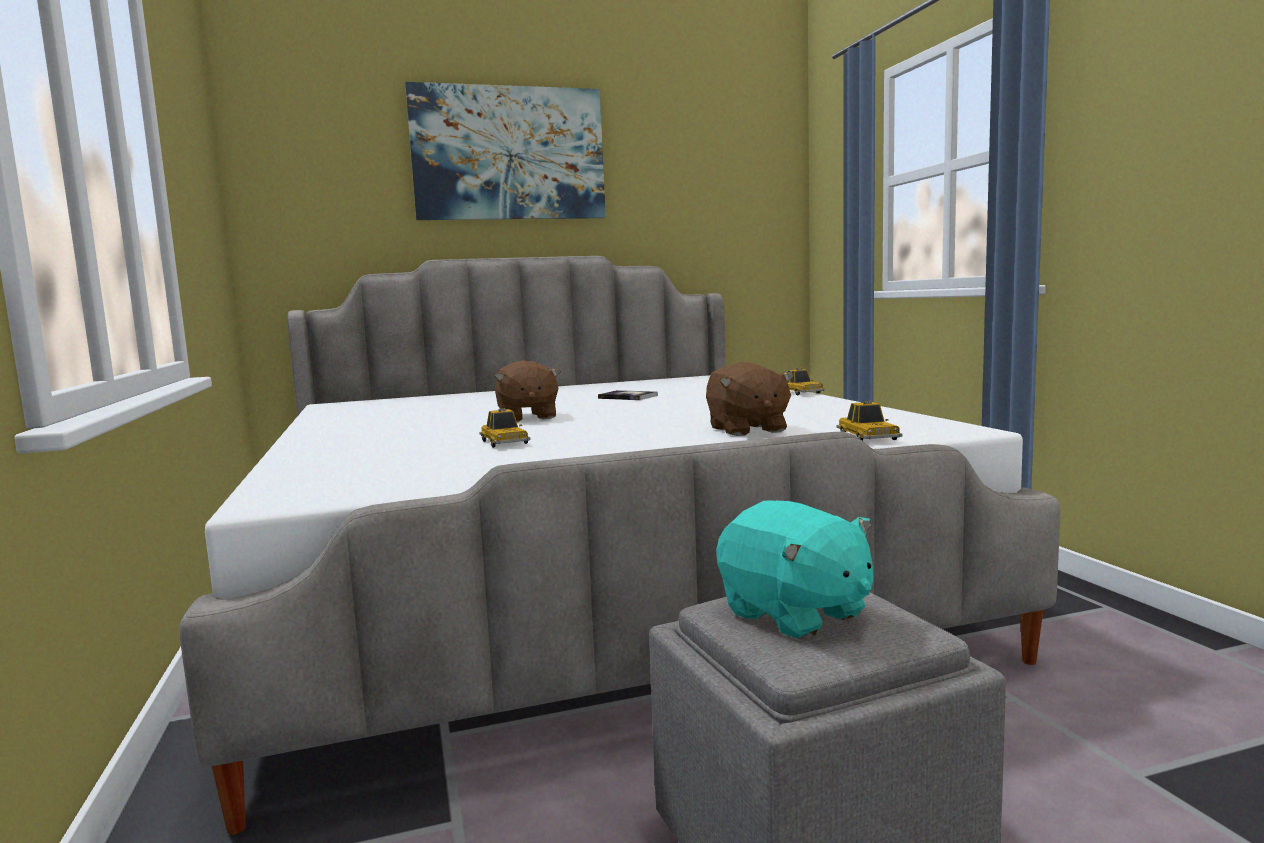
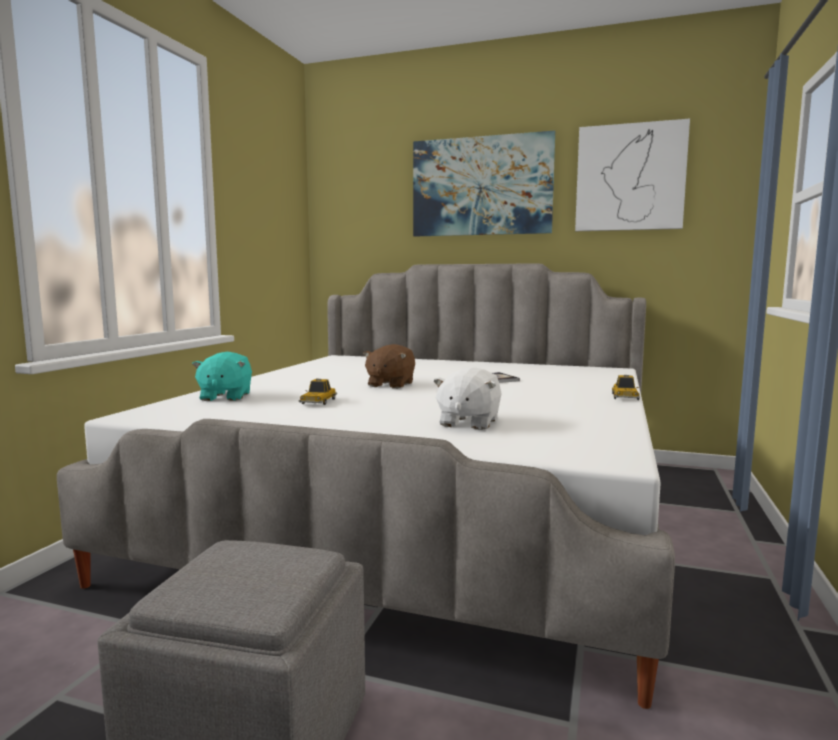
camera: 35 degrees right, 0 degrees up
(685, 154) = (630, 178): none -> picture
(746, 430) = (468, 423): brown plush toy -> white plush toy
(794, 614) = (242, 567): turquoise plush toy -> turquoise plush toy (225, 397)
(868, 438) = (518, 449): toy car -> none

